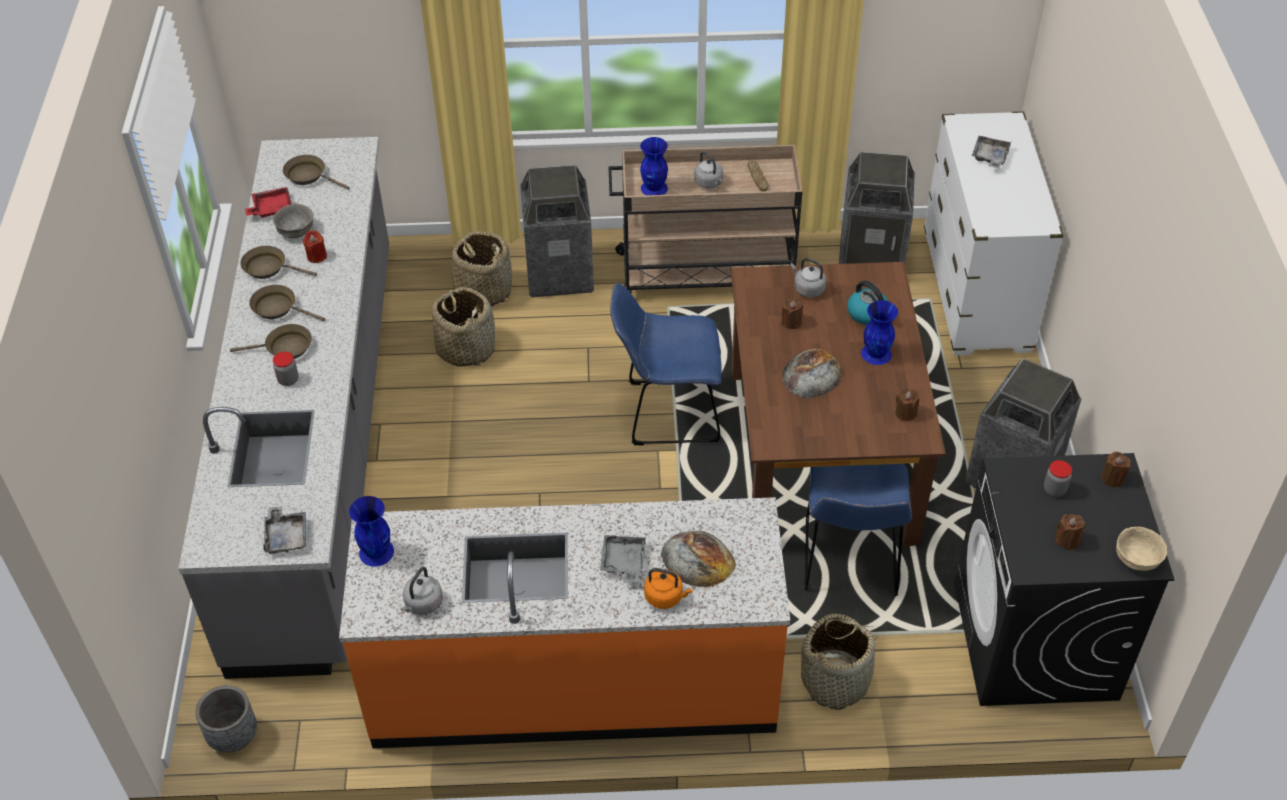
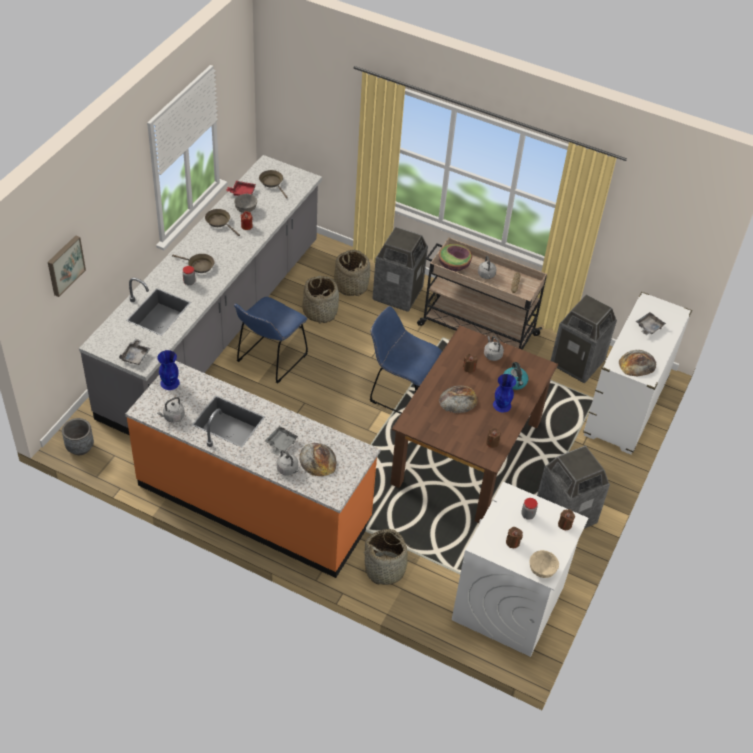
camera: 25 degrees right, 0 degrees up
(105, 433) = (64, 265): none -> picture
(278, 308) = (209, 244): brown frying pan -> none
(654, 188) = (454, 265): blue vase -> bowl
(666, 597) = (288, 469): orange kettle -> grey kettle
(850, 562) = (439, 515): blue chair -> blue chair (270, 360)
(1015, 212) = (637, 364): none -> bread
(1035, 641) = (508, 604): black washing machine -> white washing machine

